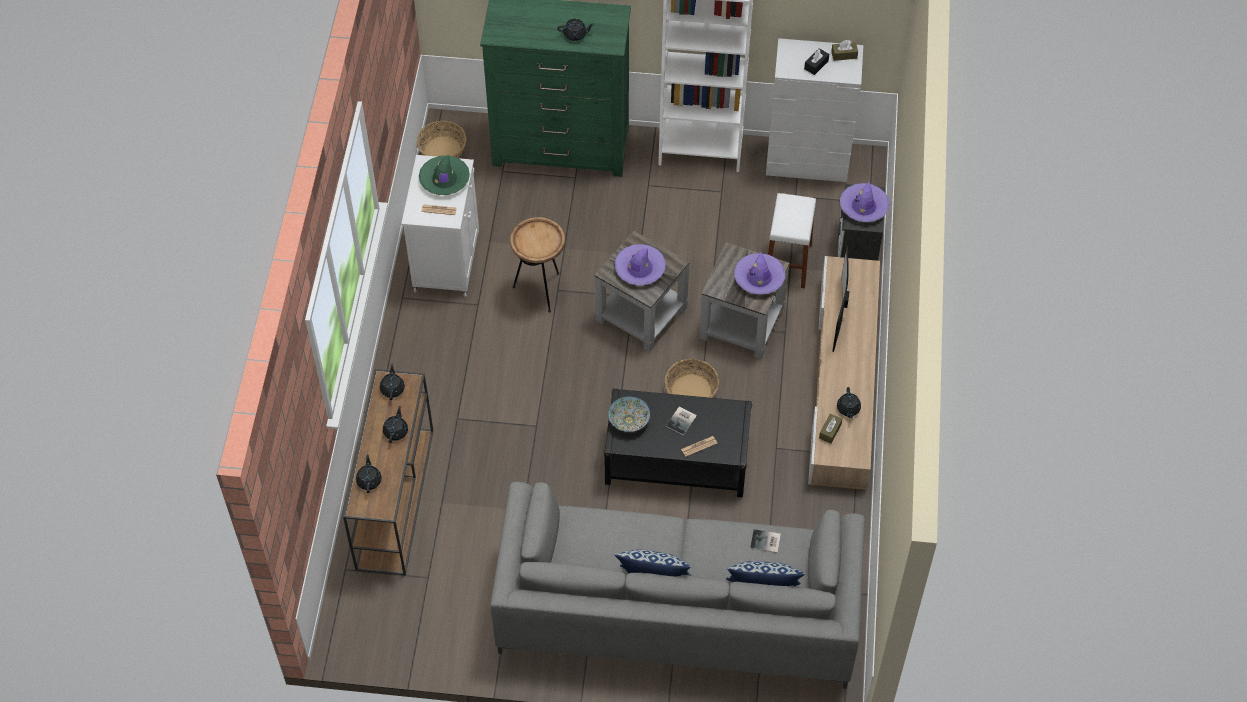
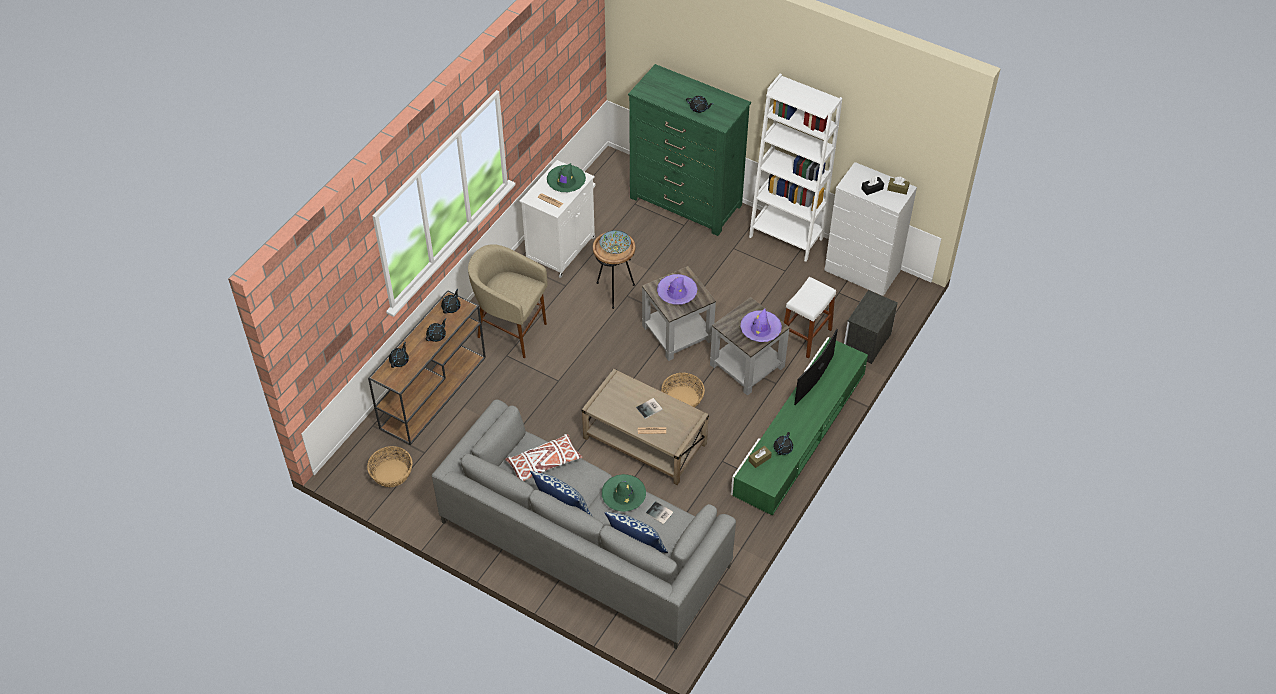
camera: 25 degrees right, 5 degrees down
(442, 150) = (601, 176): basket -> basket (391, 473)
(445, 387) = (511, 332): none -> beige stool
(601, 535) = (544, 463): none -> white pillow
(628, 420) = (611, 394): bowl -> bowl (615, 248)
(676, 459) = (644, 441): black coffee table -> beige coffee table
(714, 537) = (623, 496): none -> green hat
(843, 382) = (799, 434): beige tv stand -> green tv stand
(863, 207) = (873, 310): purple hat -> none

